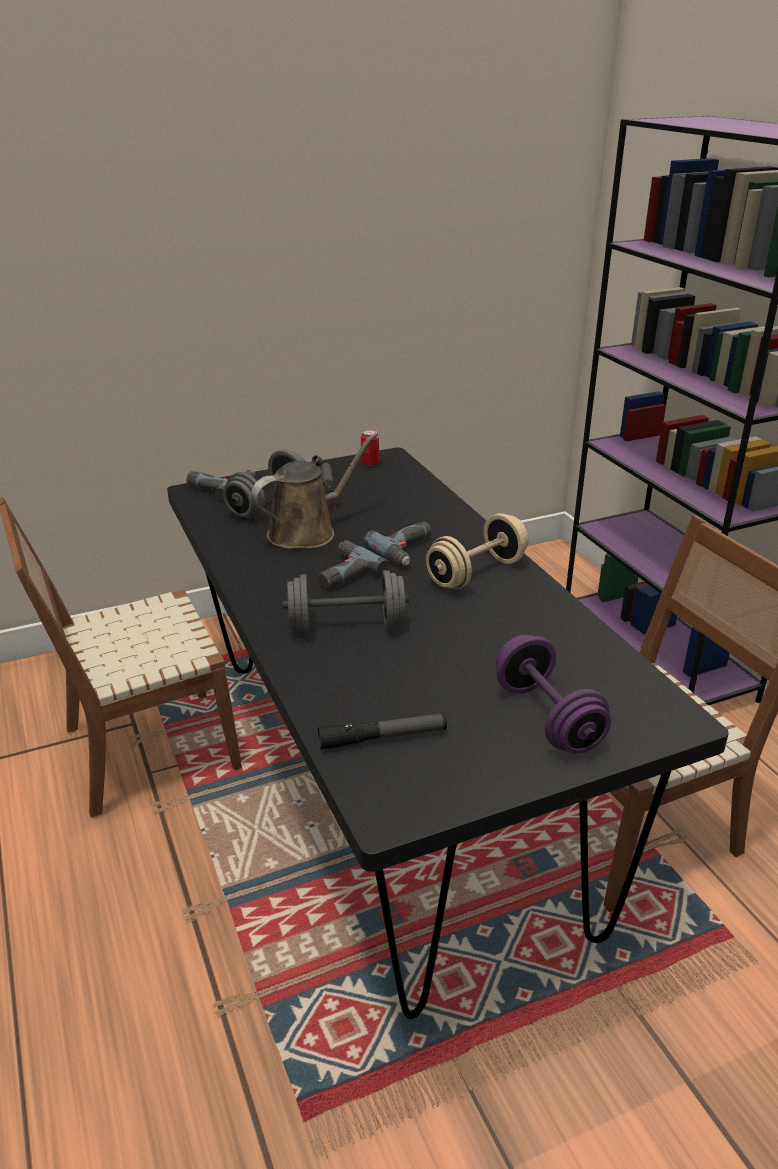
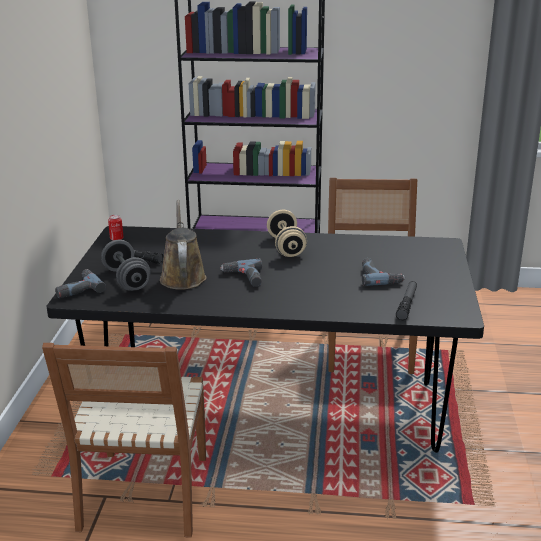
camera: 60 degrees left, 5 degrees down
(346, 625) = (301, 290): grey dumbbell -> none
(408, 550) = (241, 256): power drill -> power drill (379, 277)
(547, 717) = (422, 266): purple dumbbell -> none

